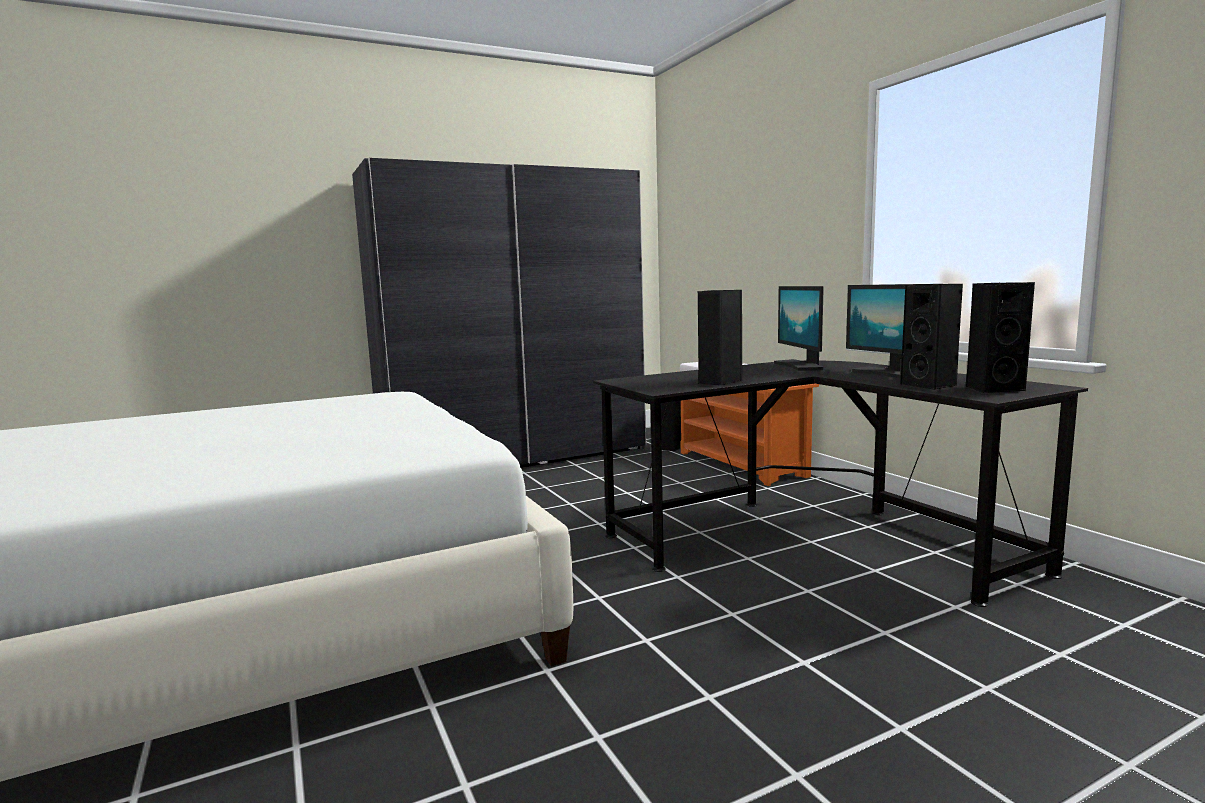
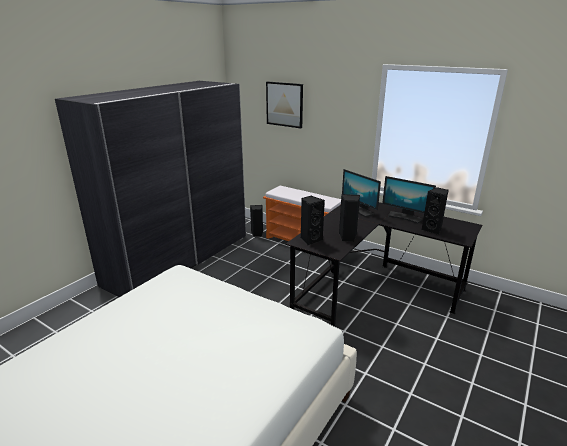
camera: 30 degrees left, 15 degrees up
(727, 209) = (284, 104): none -> picture
(992, 389) = (456, 231): black speaker -> black speaker (310, 240)

